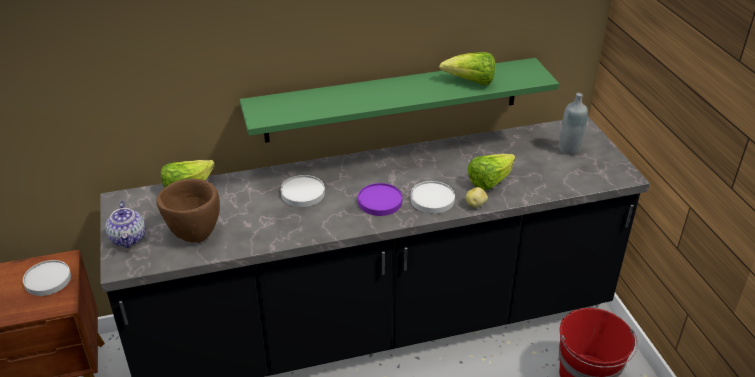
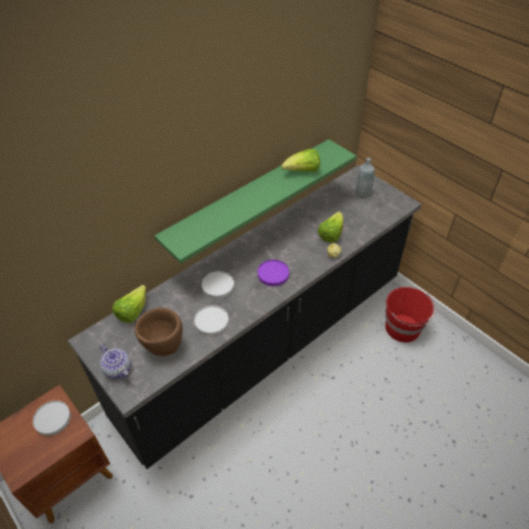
camera: 25 degrees left, 10 degrees up
(432, 200) = (305, 261): white plate -> white plate (211, 322)

